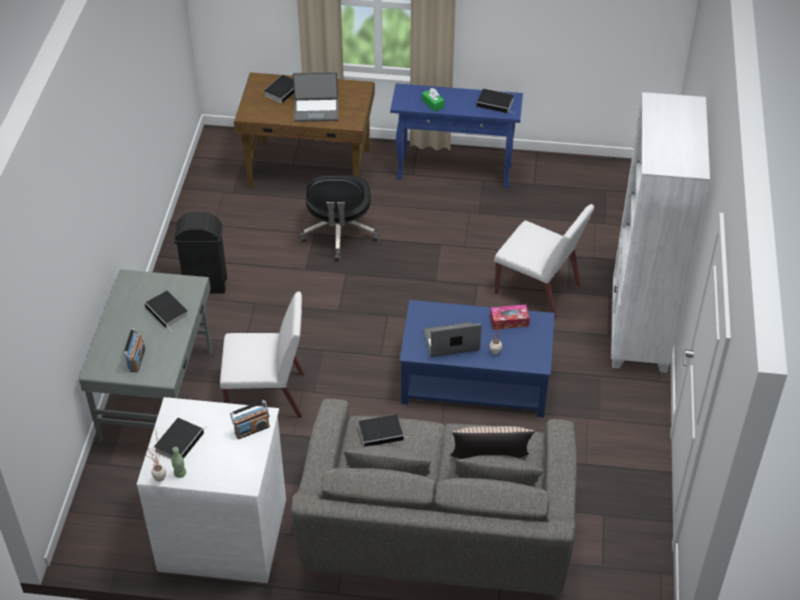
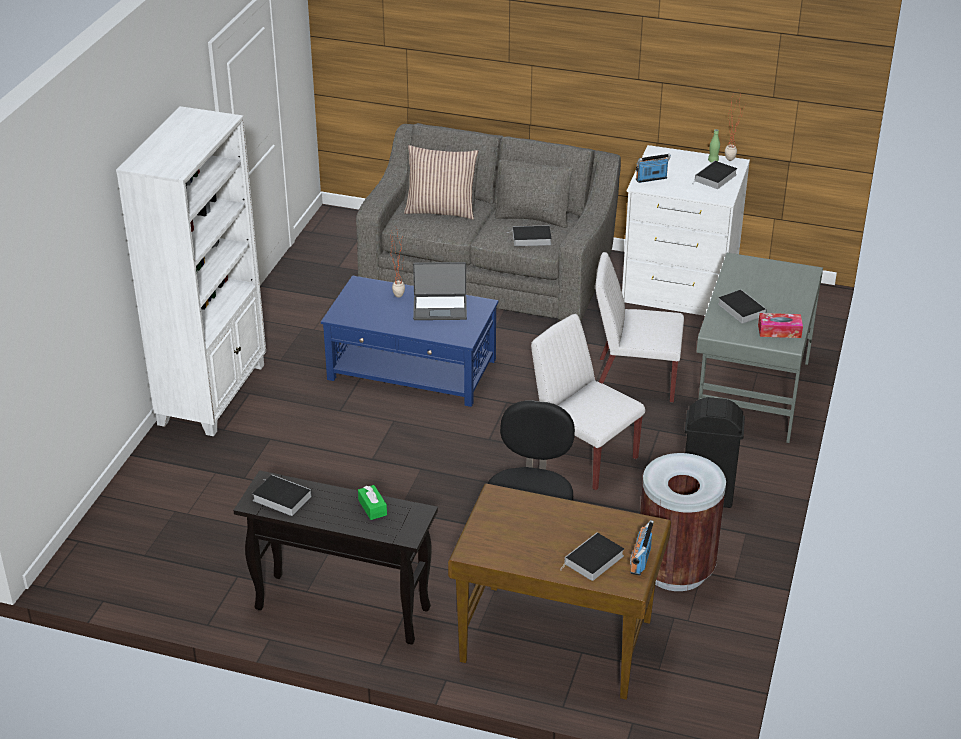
camera: 170 degrees left, 10 degrees down
(137, 360) = (767, 274): radio -> radio (640, 561)
(231, 224) = (675, 569): none -> brown trash can
(316, 110) = (546, 521): laptop -> none
(455, 172) = (341, 609): blue console table -> black console table
(509, 321) = (372, 319): tissue box -> tissue box (779, 331)
(539, 290) = (301, 444): white chair -> white chair (583, 456)

